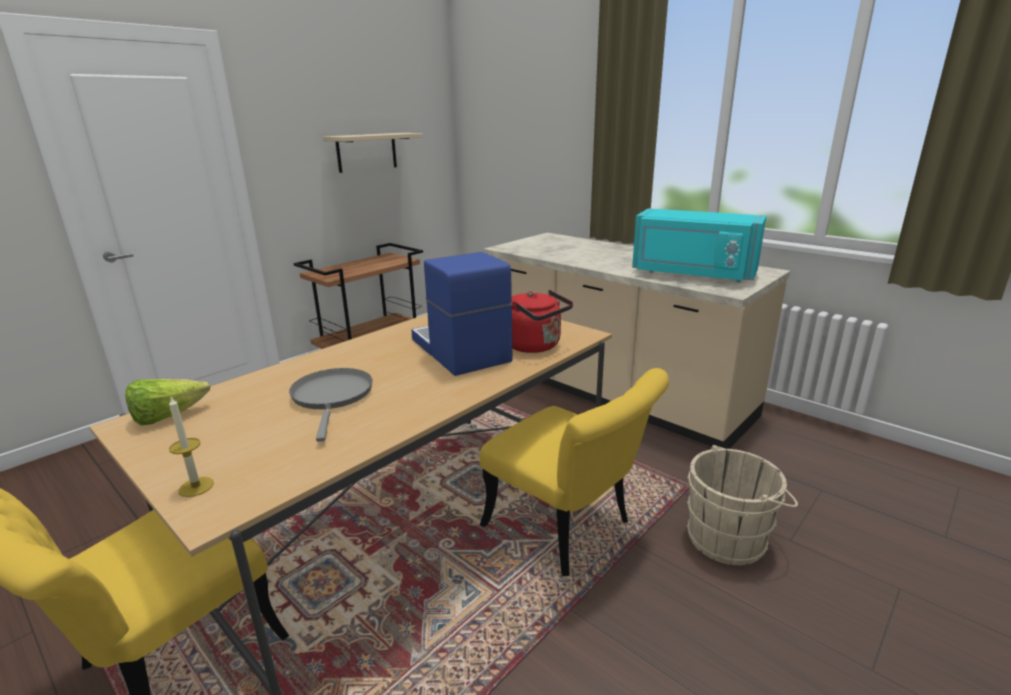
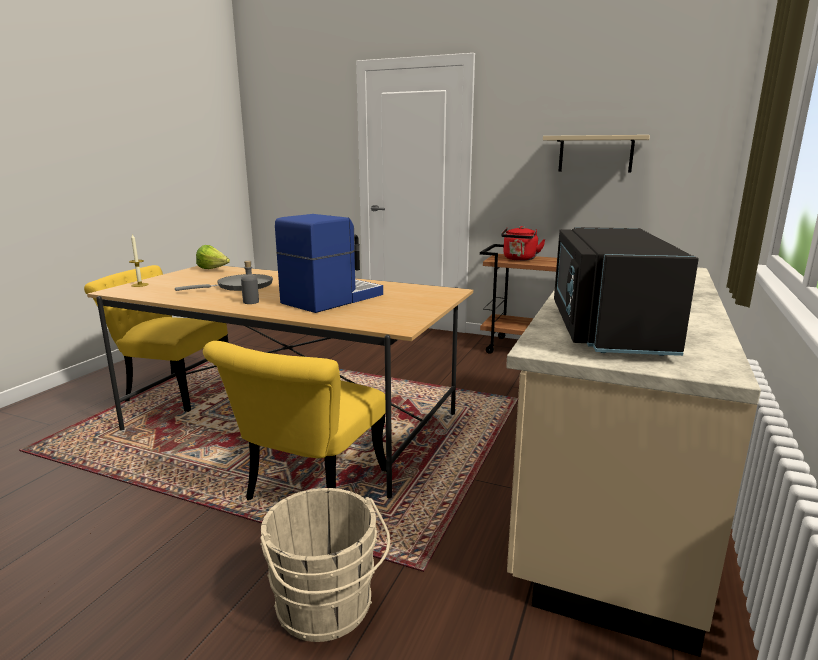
camera: 70 degrees right, 5 degrees down
(430, 392) = (251, 302): none -> grey bottle
(535, 346) = (355, 316): red kettle -> red kettle (519, 259)
(692, 274) = (605, 329): turquoise microwave -> black microwave

